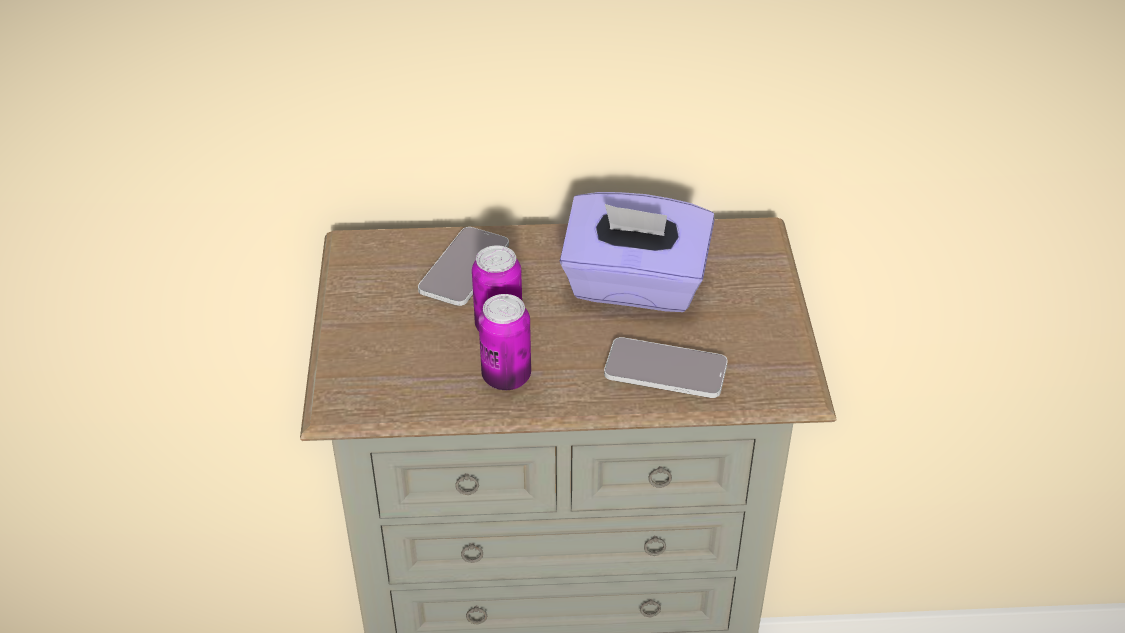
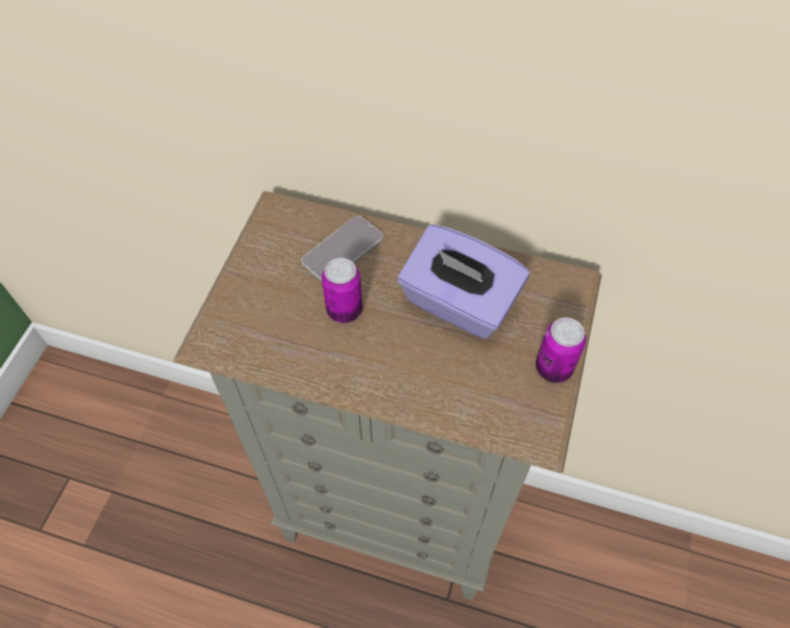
camera: 20 degrees right, 15 degrees up
(506, 377) = (331, 356): can -> can (553, 368)
(665, 369) = (448, 387): phone -> none

